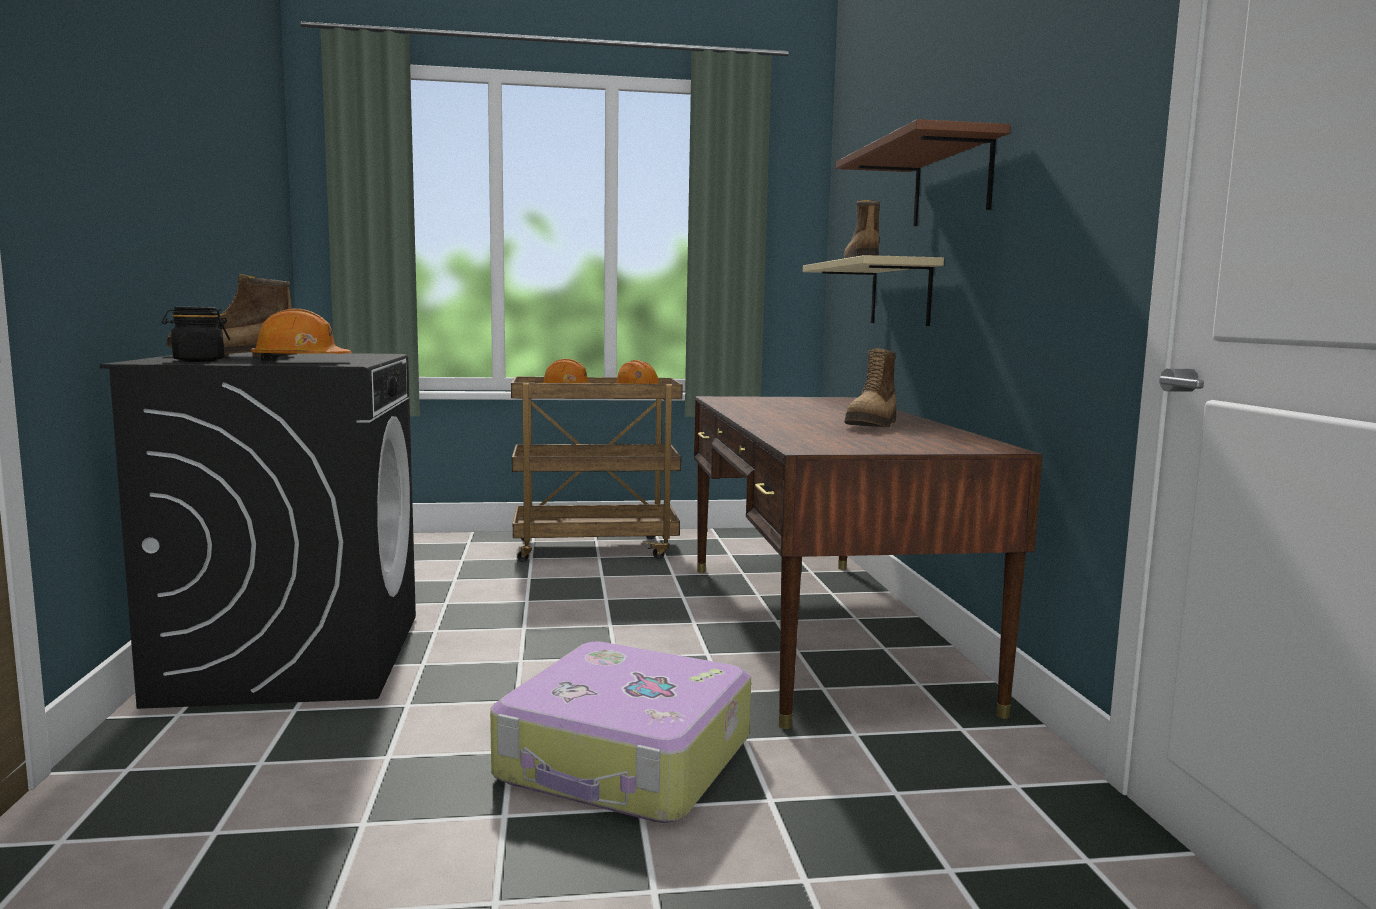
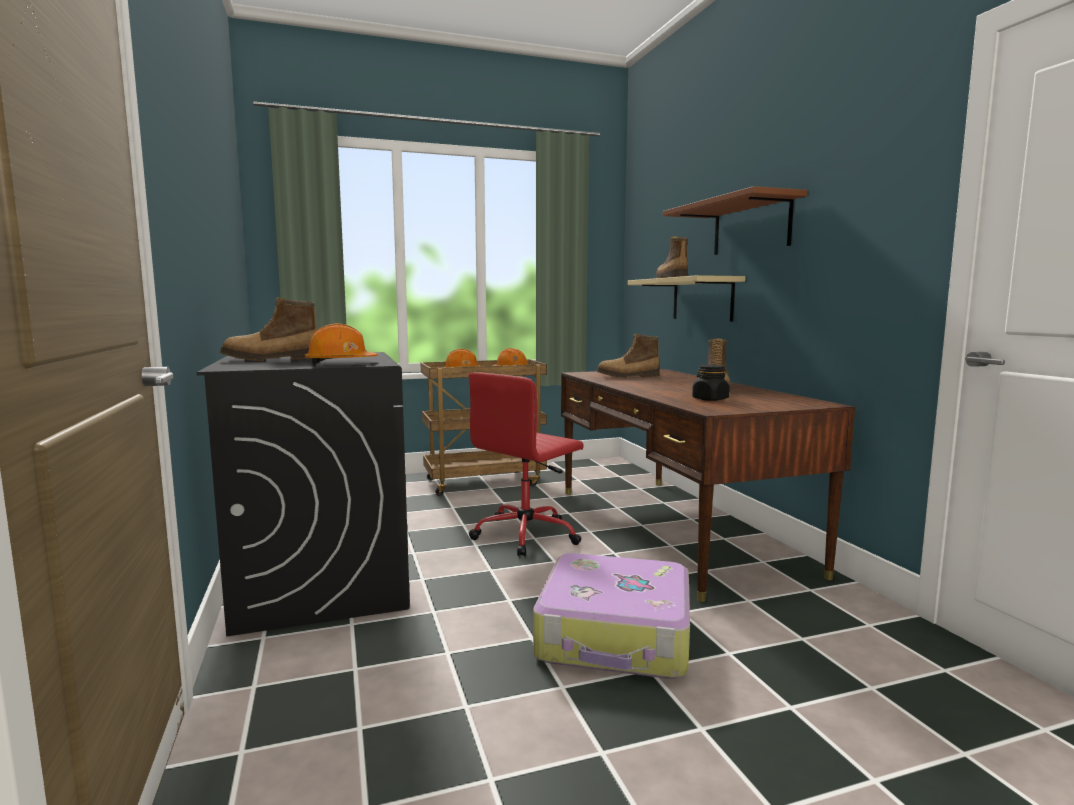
camera: 10 degrees left, 0 degrees up
(198, 361) = (262, 365): black jar -> black jar (710, 399)
(603, 620) = (527, 535): none -> red office chair
(778, 405) = (628, 377): none -> boot

